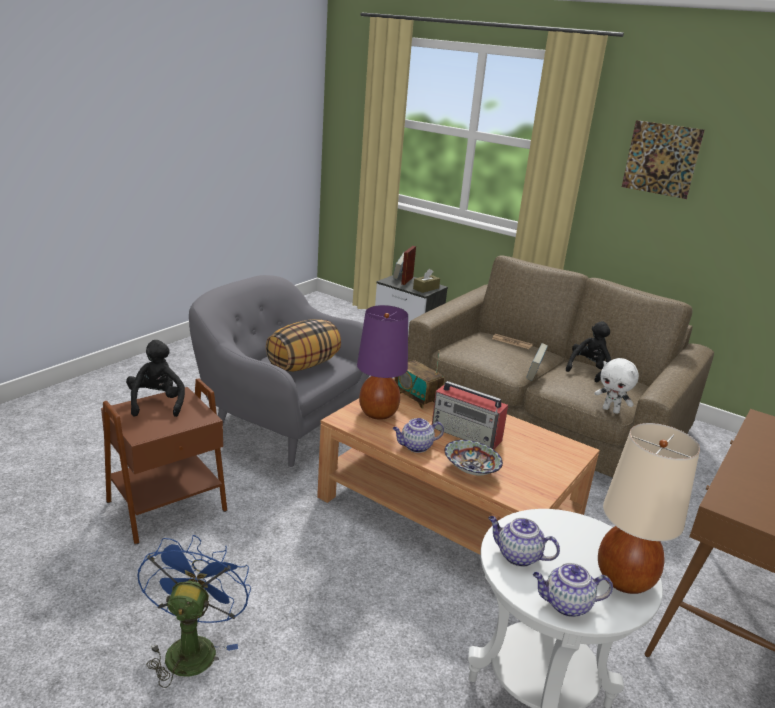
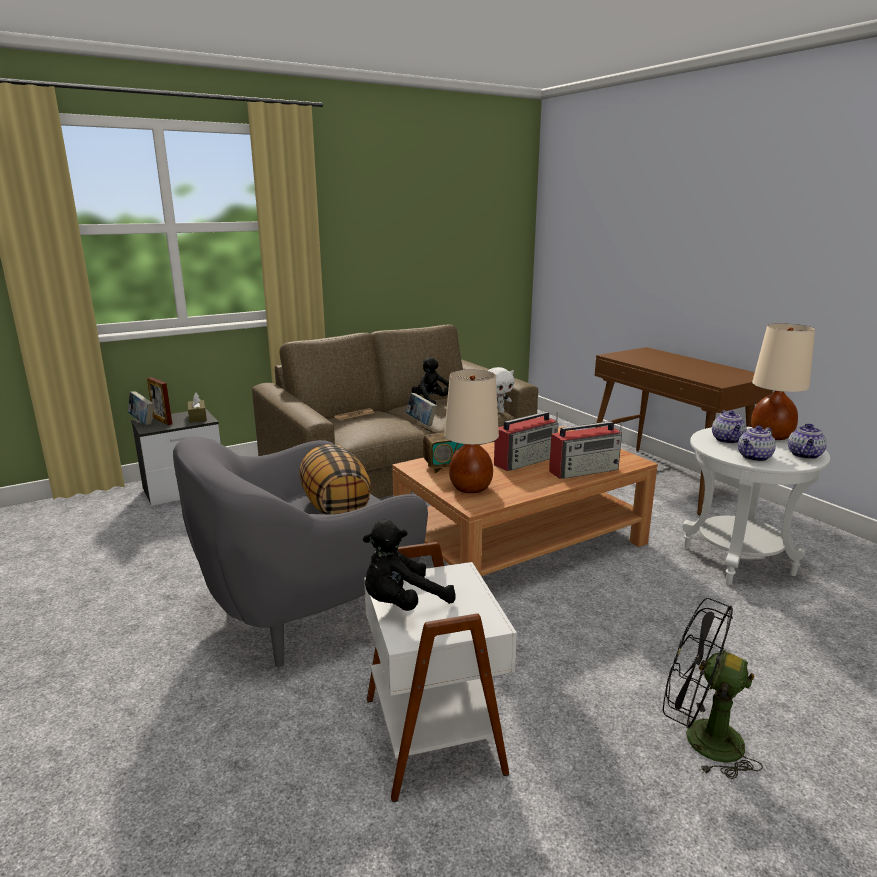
camera: 65 degrees left, 5 degrees down
(157, 403) = (402, 603): black plush toy -> black plush toy turned 45 degrees counterclockwise
(168, 507) = (436, 733): brown side table -> white side table
(192, 647) = (700, 738): blue fan -> black fan
(378, 413) = (471, 488): purple table lamp -> beige table lamp
(416, 447) = (541, 483): teapot -> teapot (727, 440)
(471, 470) = (585, 470): bowl -> radio
(661, 159) = (370, 217): picture -> none

